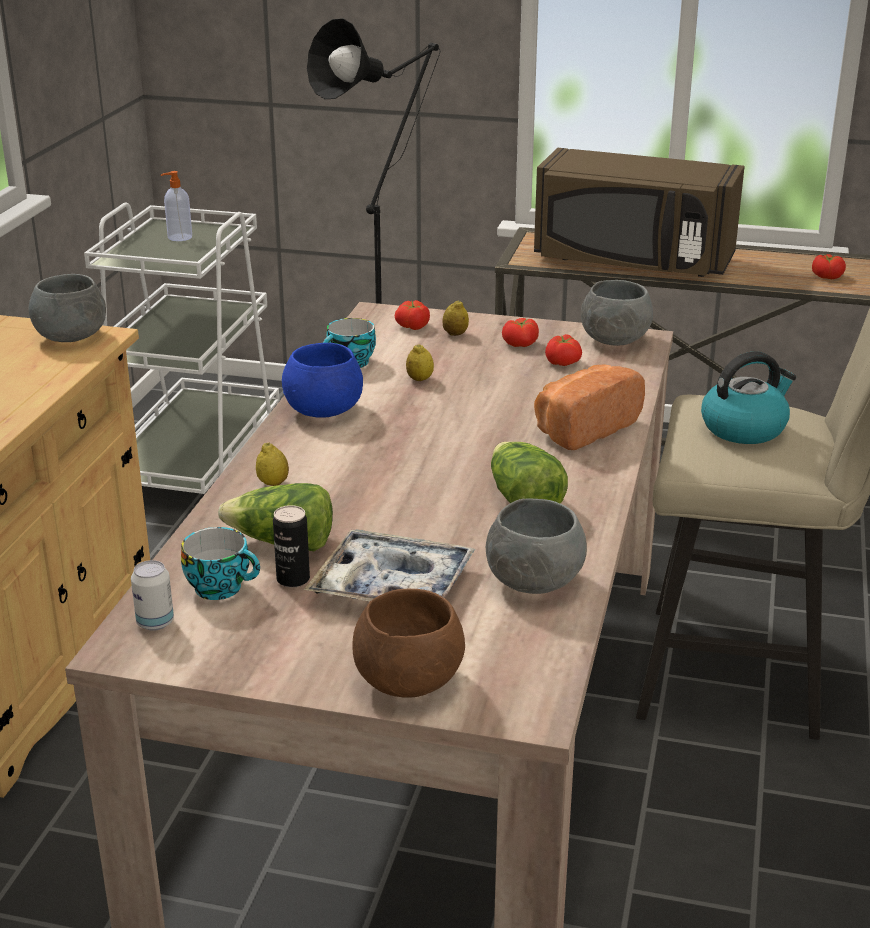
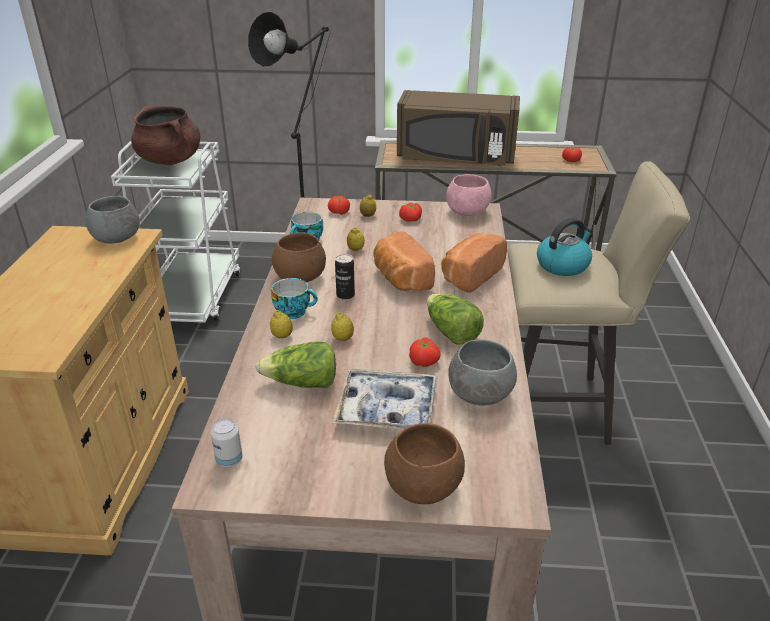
camera: 10 degrees left, 5 degrees up
(179, 237) = (170, 161): soap dispenser -> brown cooking pot
(222, 587) = (269, 423): cup -> cup (294, 311)
(293, 579) = (317, 411): can -> can (345, 295)
(324, 411) = (301, 278): blue bowl -> brown bowl
(359, 494) = (343, 338): none -> lemon
(472, 424) = (400, 279): none -> bread
(563, 362) = (441, 230): tomato -> tomato (424, 361)
(614, 340) = (467, 212): grey bowl -> pink bowl

